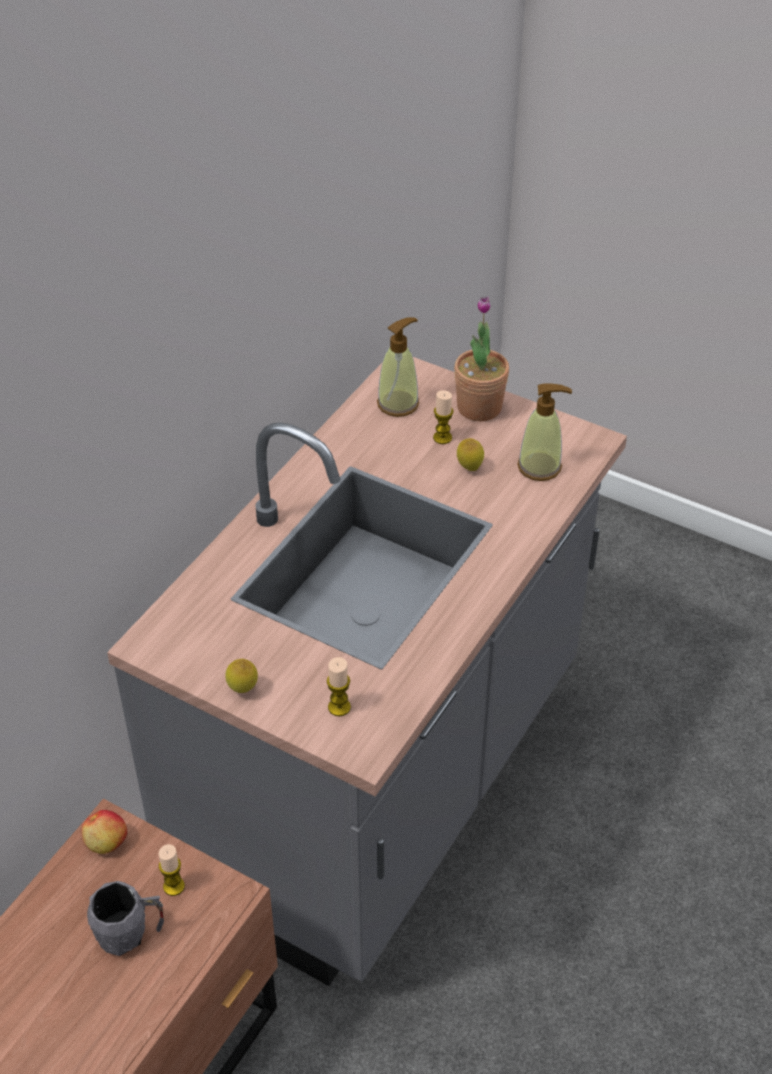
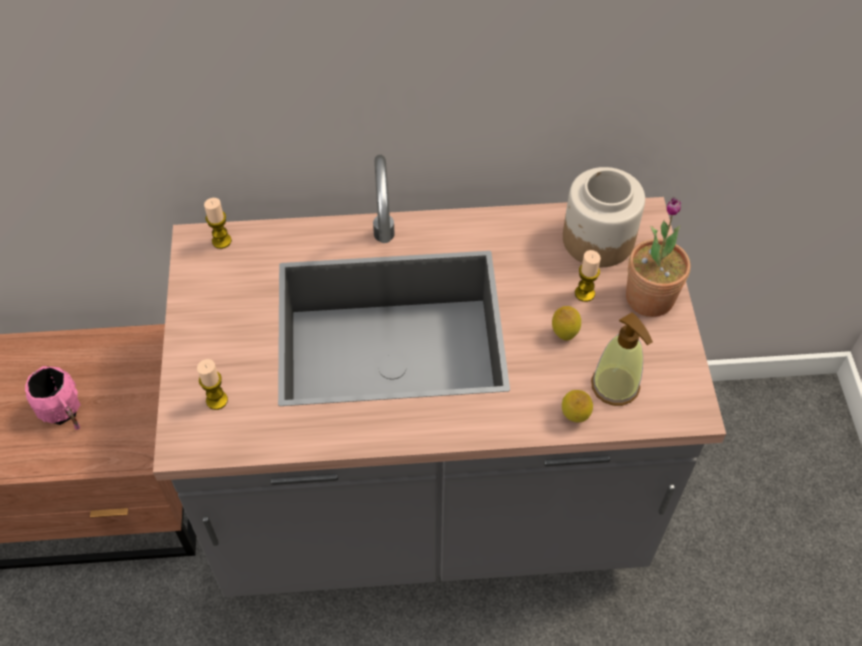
camera: 55 degrees right, 10 degrees up
(106, 842) = (130, 350): apple -> none
(130, 934) = (64, 413): grey mug -> pink mug
(174, 886) = (118, 413): candle -> candle (221, 241)
(243, 690) = (191, 327): lemon -> lemon (574, 417)
(398, 403) = (597, 239): soap dispenser -> jar

